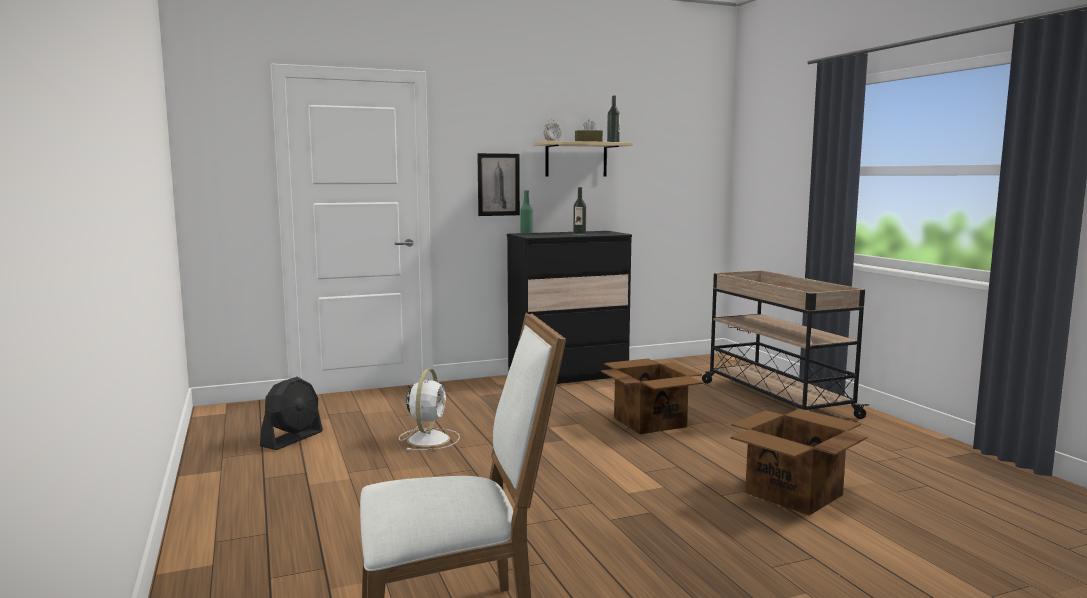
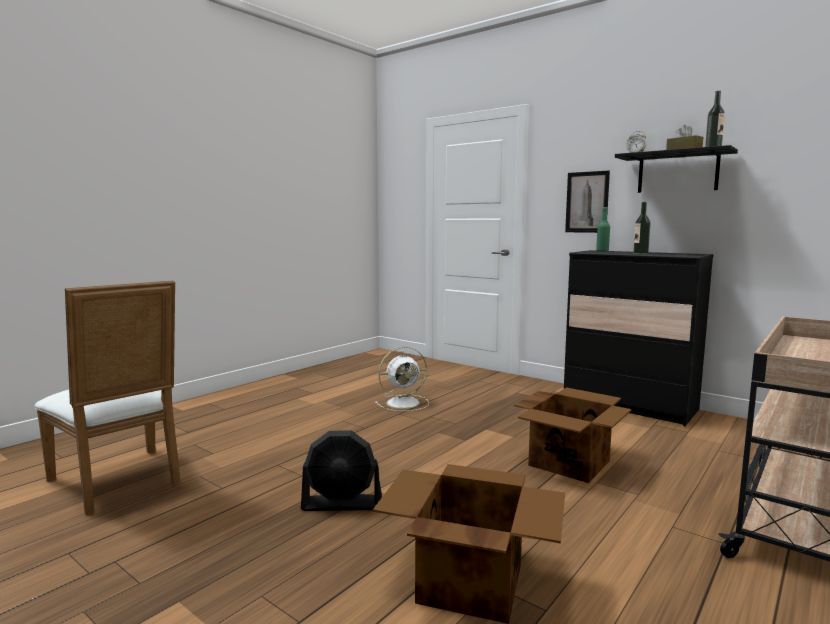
camera: 60 degrees right, 0 degrees up
(292, 439) = (359, 376): black fan -> black fan (342, 504)
(576, 159) = (677, 172): beige shelf -> black shelf

